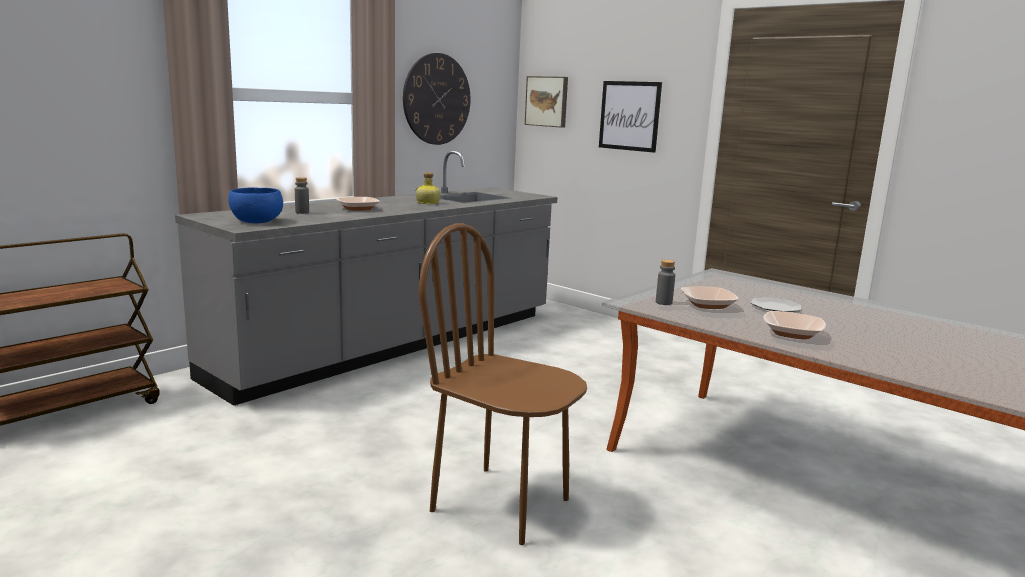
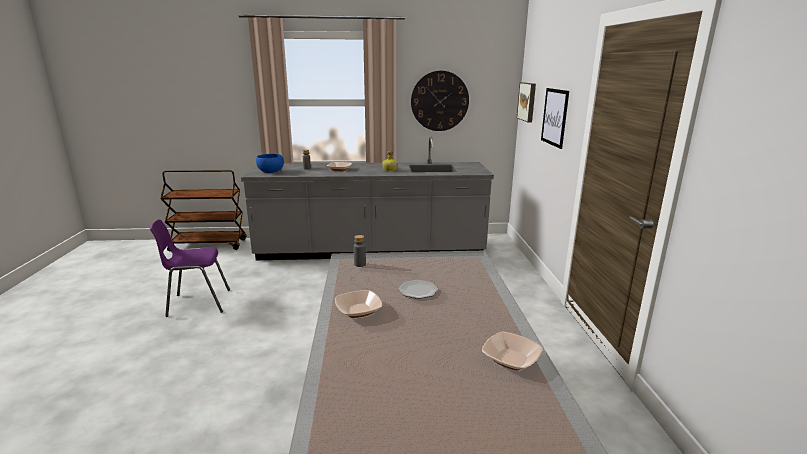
camera: 45 degrees right, 5 degrees up
(277, 491) = (197, 303): none -> purple chair
(501, 504) = (246, 349): brown chair -> none
(707, 305) = (380, 274): bowl -> bowl (511, 359)

